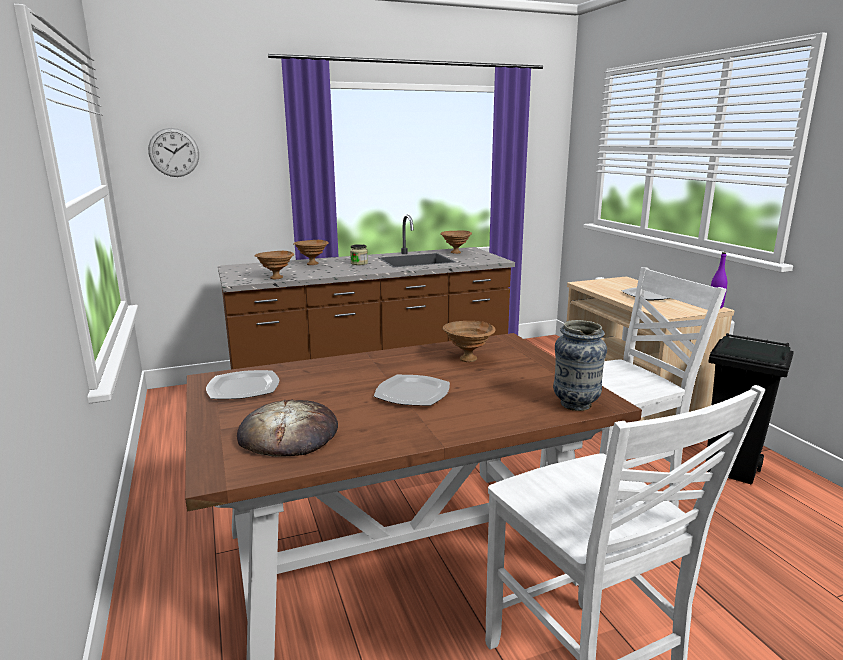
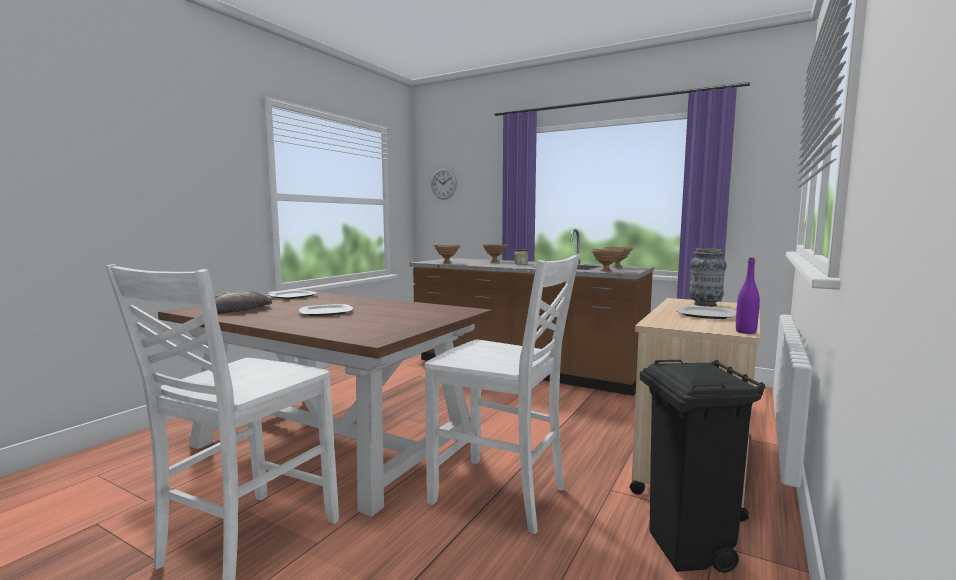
camera: 50 degrees right, 10 degrees down
(467, 358) = (409, 310): brown bowl -> brown bowl (605, 271)
(575, 404) = (359, 335): vase -> vase (705, 305)

